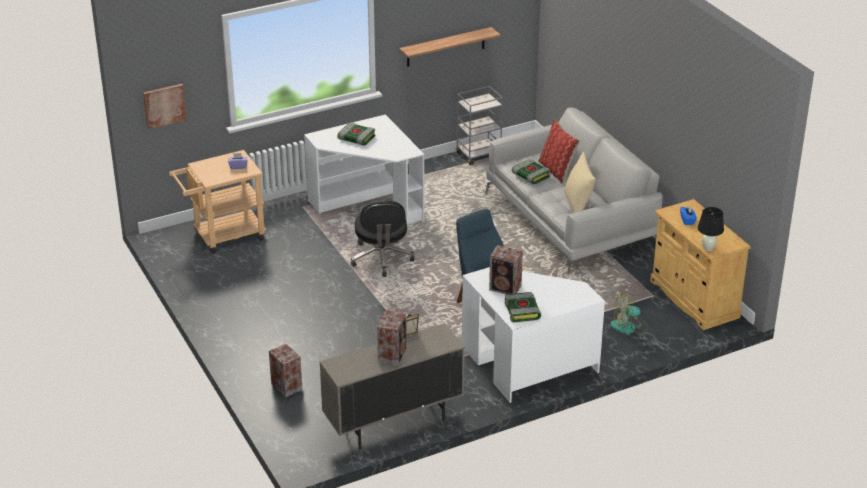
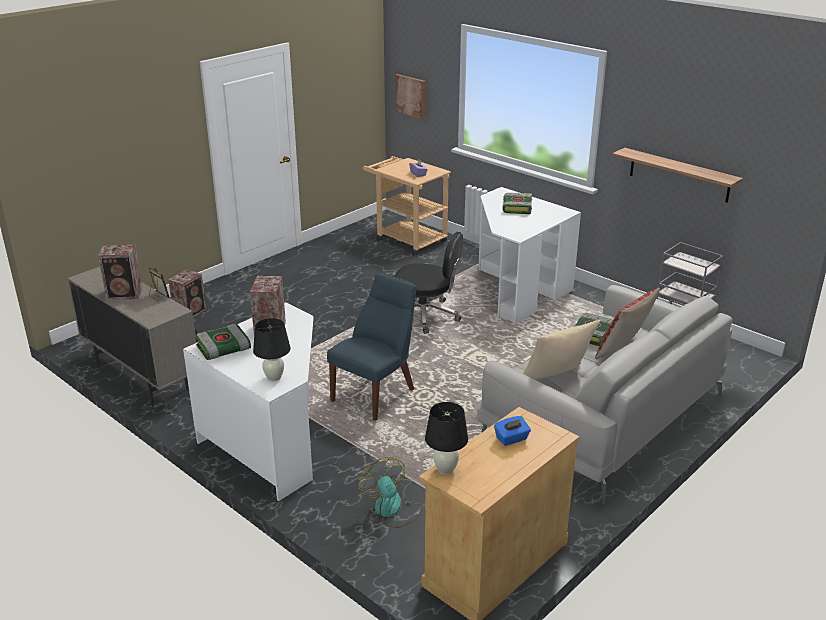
camera: 70 degrees right, 5 degrees down
(381, 258) = (425, 315): black office chair -> black office chair turned 135 degrees counterclockwise
(575, 294) = (274, 378): none -> black table lamp

